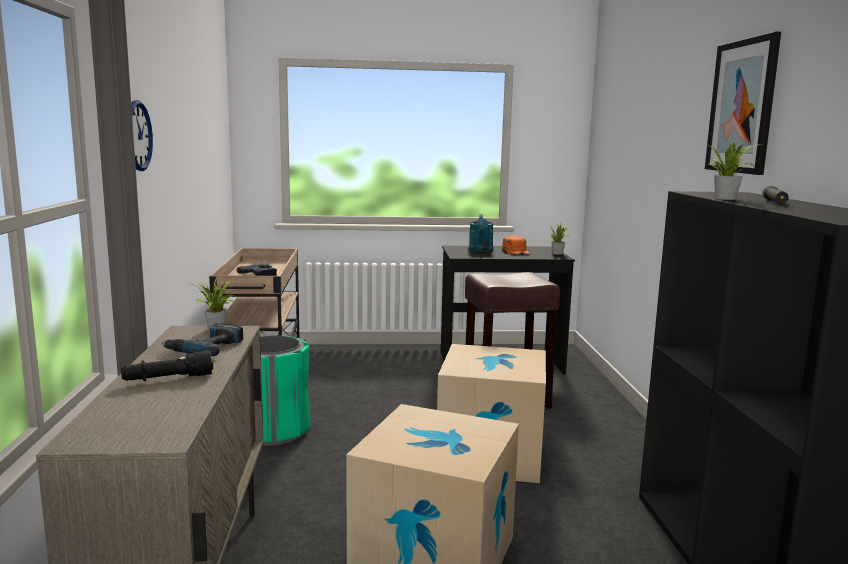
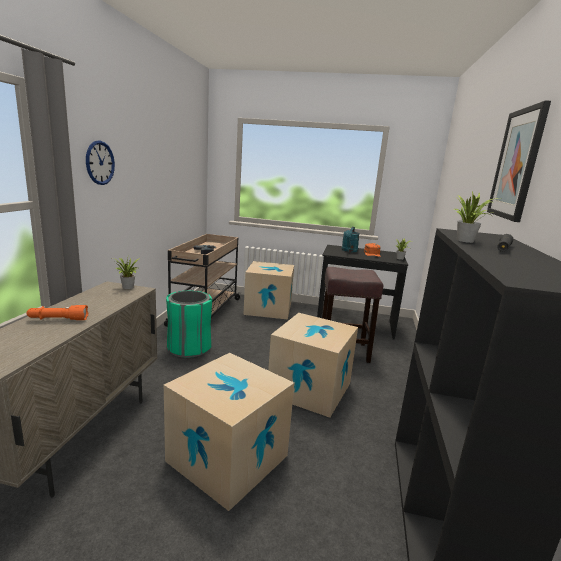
camera: 15 degrees right, 5 degrees up
(168, 379) = (58, 319): black flashlight -> orange flashlight
(205, 347) = (106, 299): power drill -> none
(359, 359) = (268, 309): none -> cardboard box

